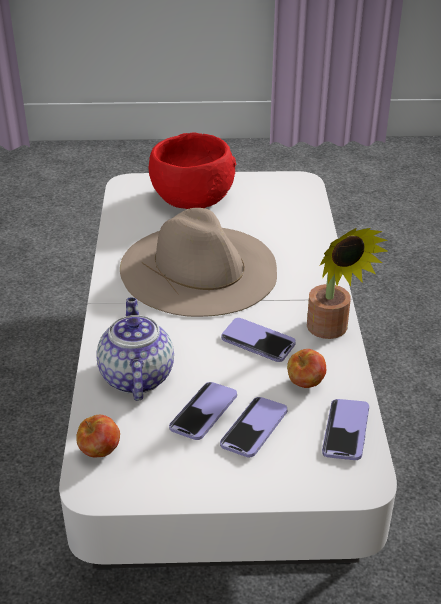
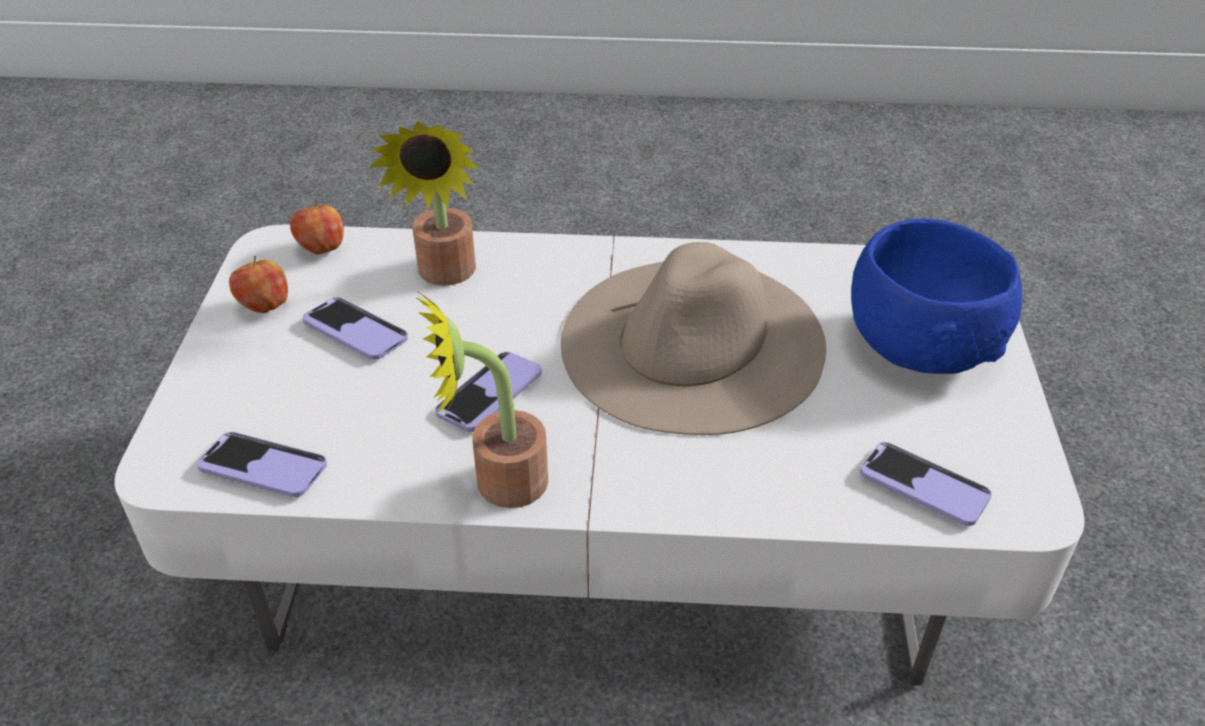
camera: 95 degrees right, 5 degrees up
(136, 376) = (445, 275): teapot -> potted plant
(191, 198) = (922, 342): red bowl -> blue bowl
(254, 428) = (307, 374): phone -> phone (923, 486)
(305, 384) = (377, 436): apple -> apple (264, 307)

